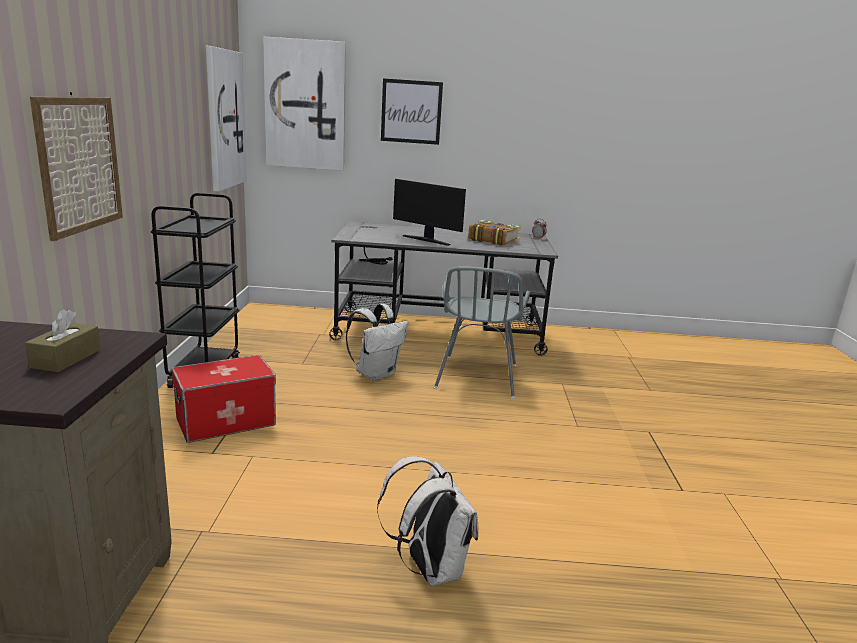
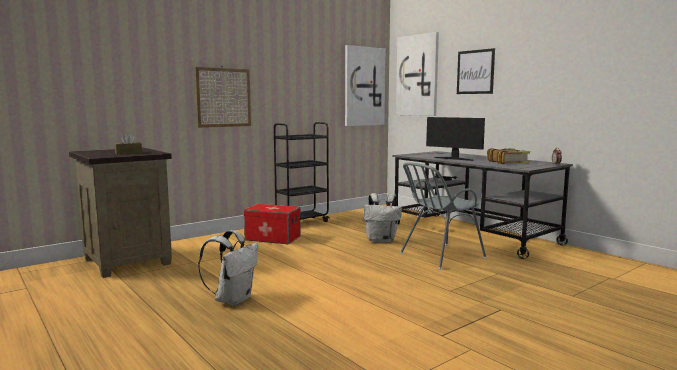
camera: 50 degrees right, 10 degrees down
(427, 240) = (454, 159): monitor -> monitor turned 45 degrees counterclockwise

